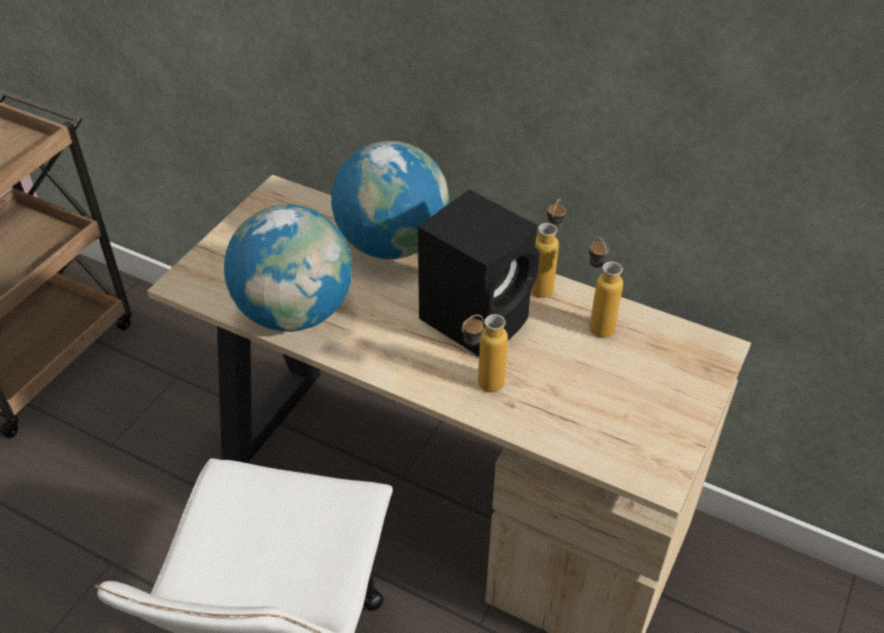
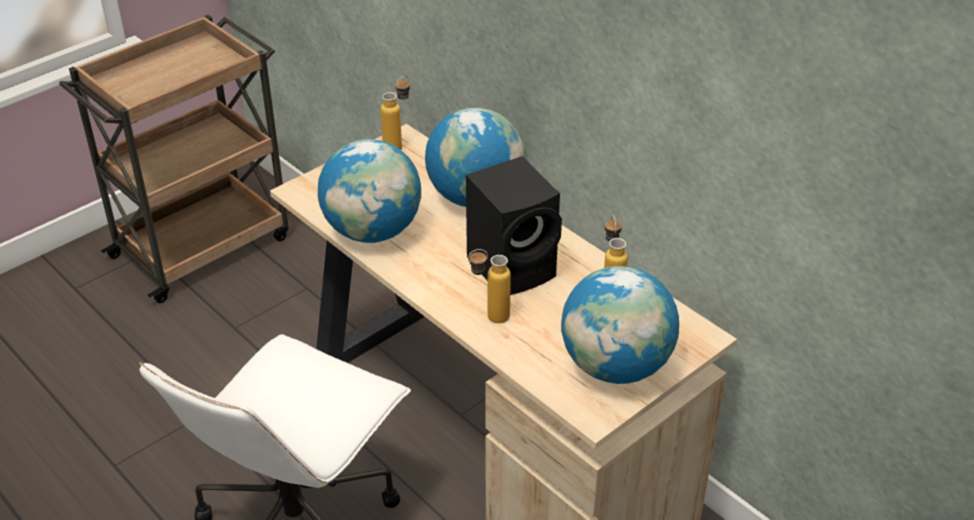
camera: 20 degrees right, 5 degrees down
(544, 284) = (585, 254): bottle -> bottle (398, 146)
(648, 410) = (616, 366): none -> globe

